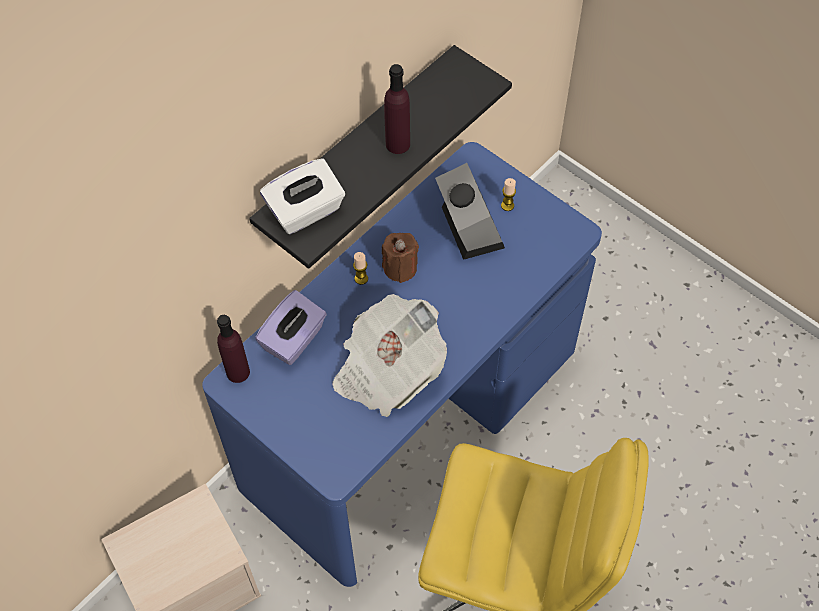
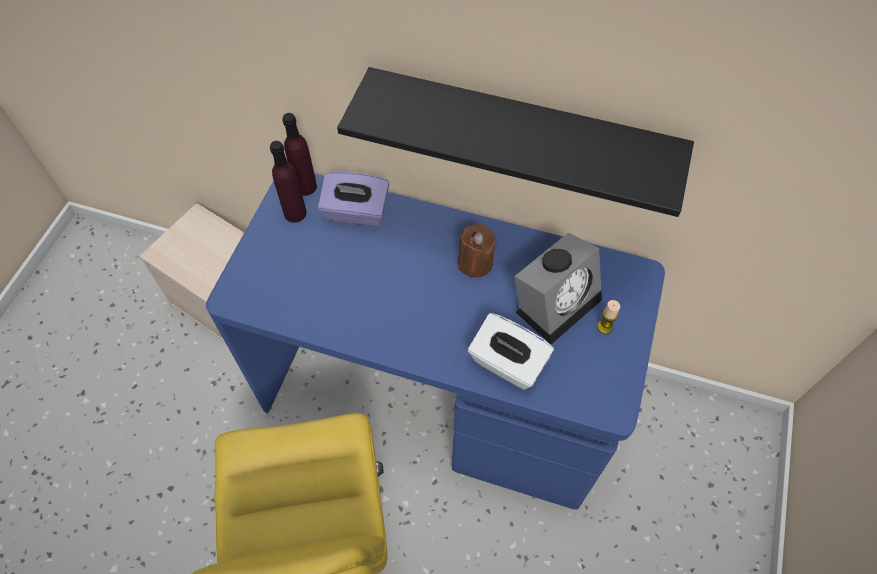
camera: 65 degrees right, 0 degrees up
(305, 211) = (397, 102): white tissue box -> white tissue box (507, 363)
(361, 278) = (446, 236): candle -> none
(387, 370) = (358, 296): newspaper -> none
(397, 144) = (525, 141): purple bottle -> purple bottle (295, 213)

